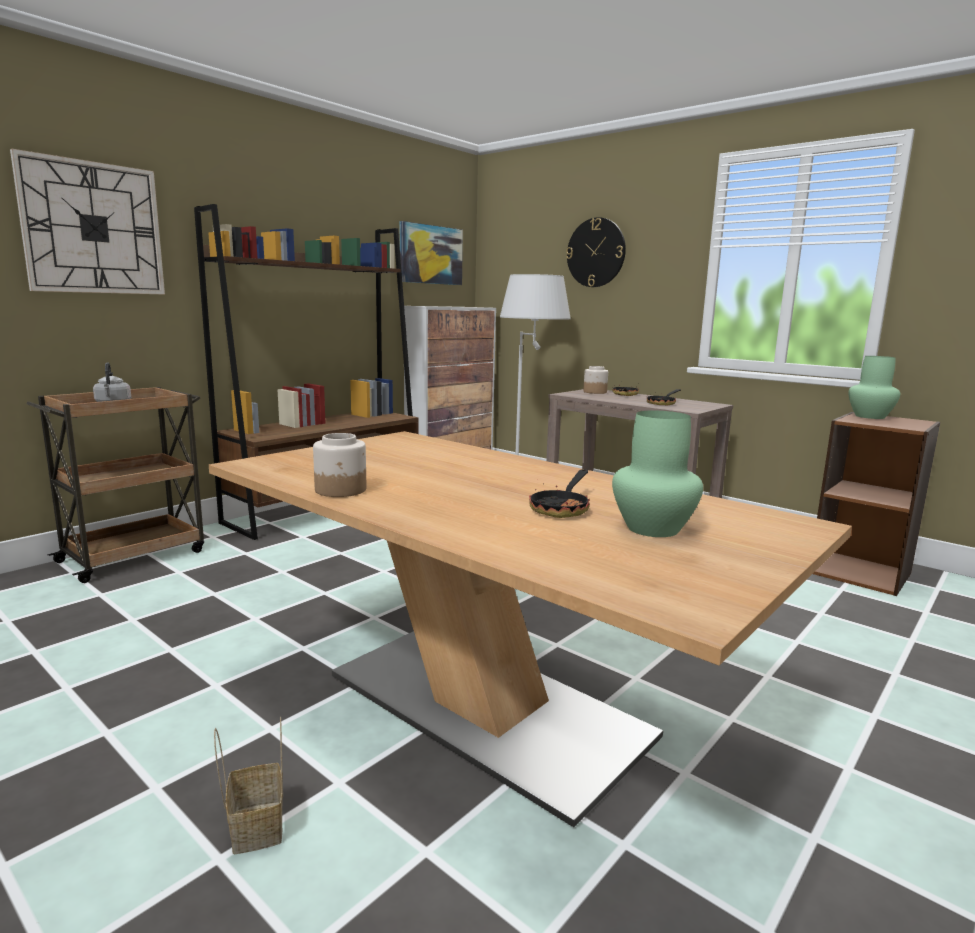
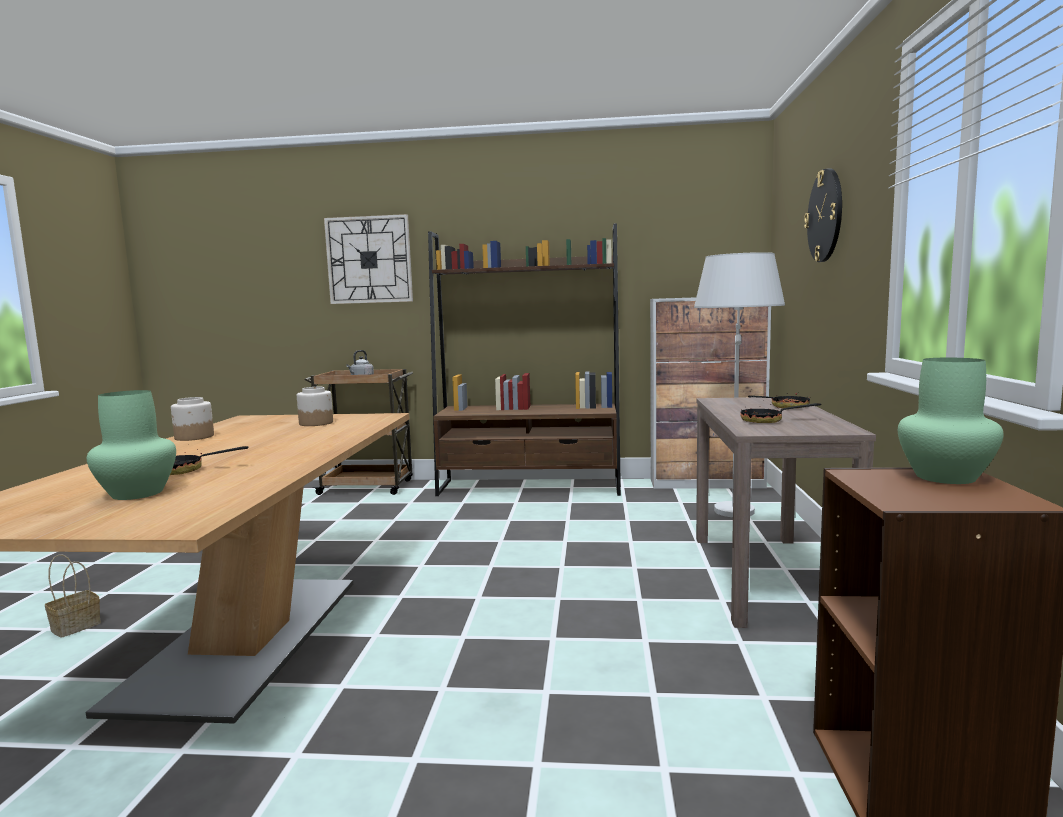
camera: 55 degrees right, 5 degrees down
(430, 255) = (693, 242): picture -> none
(594, 392) = (766, 400): jar -> jar (316, 423)

